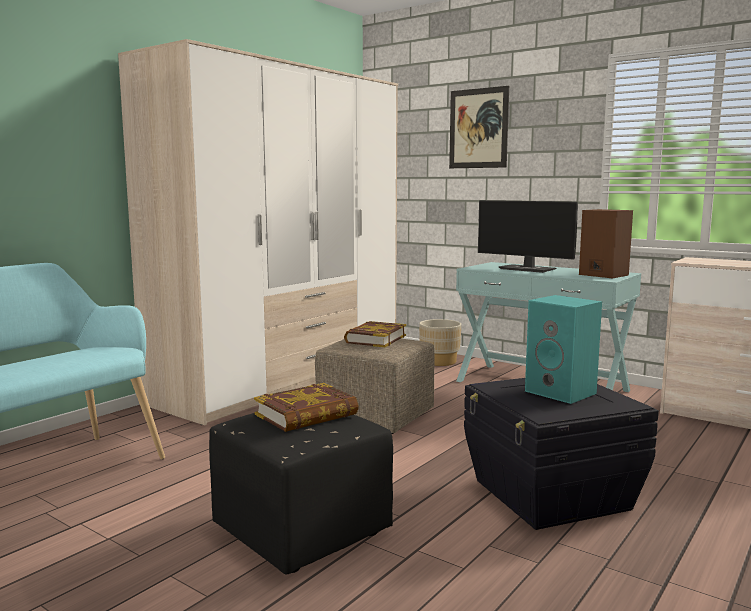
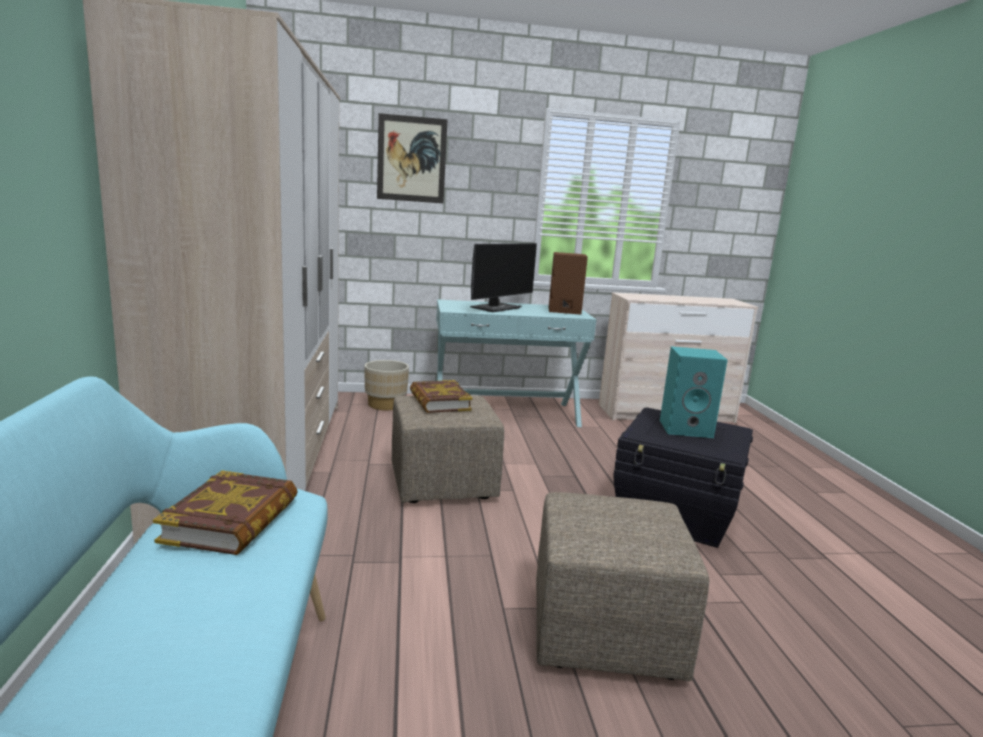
camera: 45 degrees left, 5 degrees up
(300, 531) = (602, 632): black ottoman -> beige ottoman
(306, 415) = (609, 512): book -> book (232, 520)
(528, 269) = (496, 308): monitor -> monitor turned 45 degrees counterclockwise

